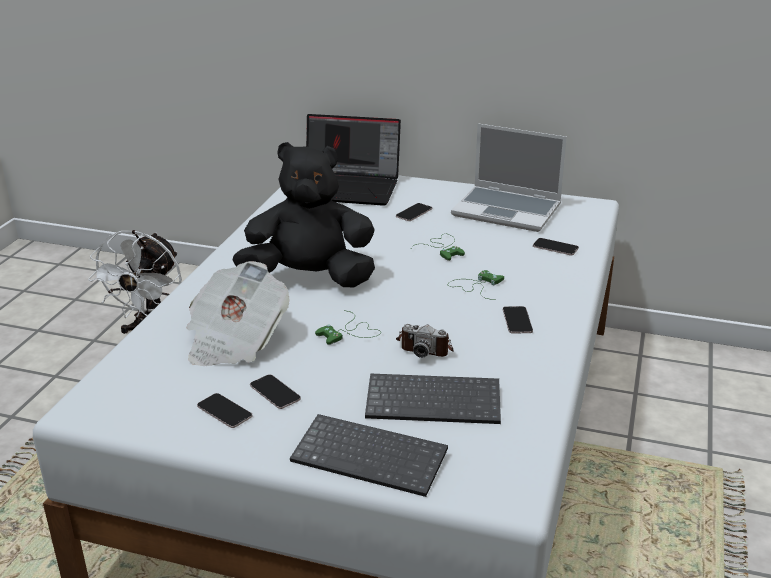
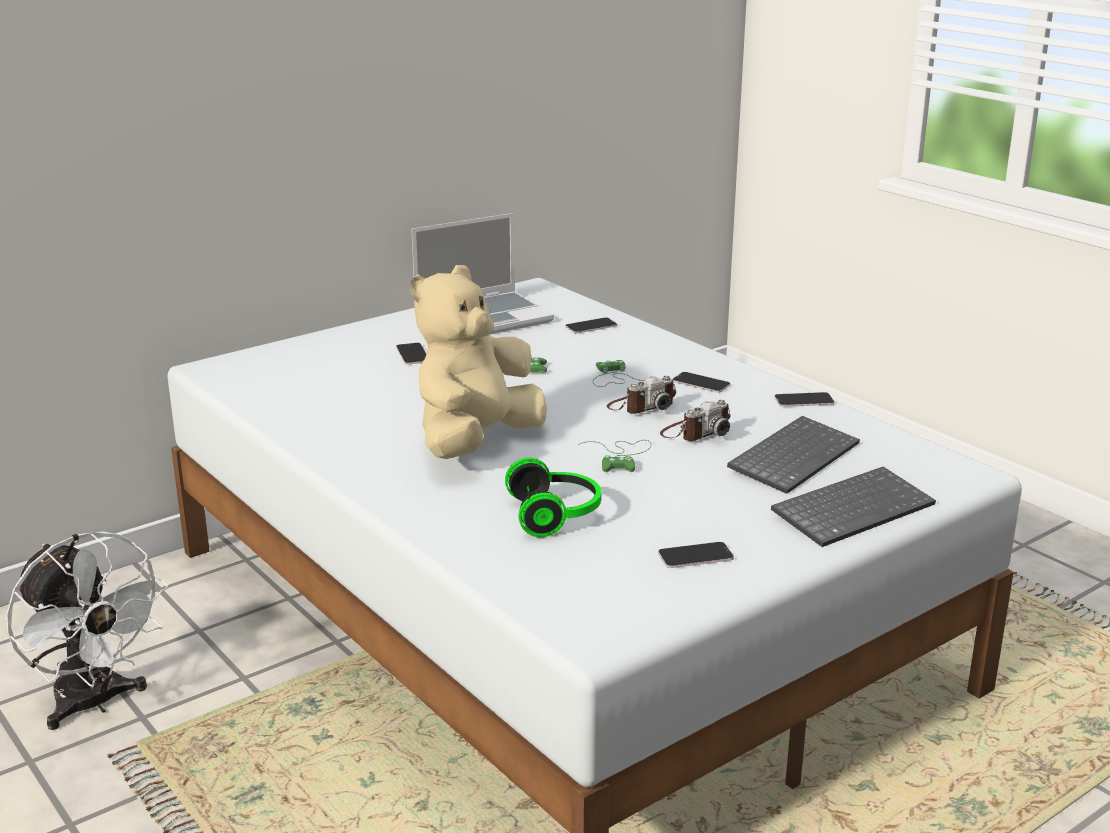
camera: 55 degrees left, 5 degrees down
(235, 340) = (556, 515): newspaper -> headphones
(275, 392) = (690, 522): phone -> phone (804, 401)
(309, 278) = (476, 442): black plush toy -> beige plush toy
(349, 187) = (288, 363): laptop -> none
(442, 312) = (641, 406): none -> camera

